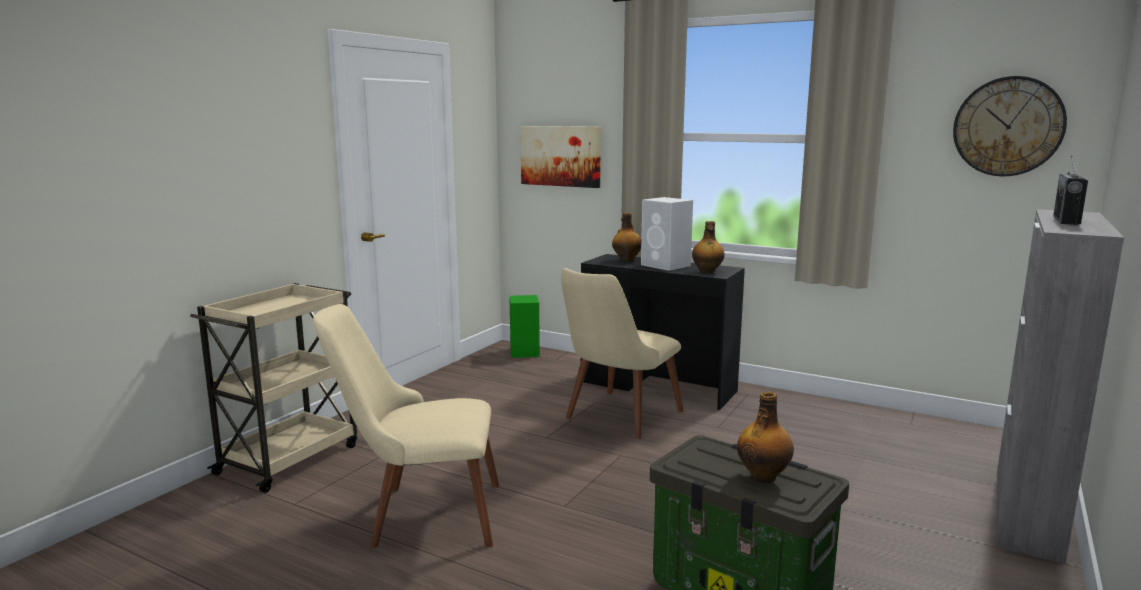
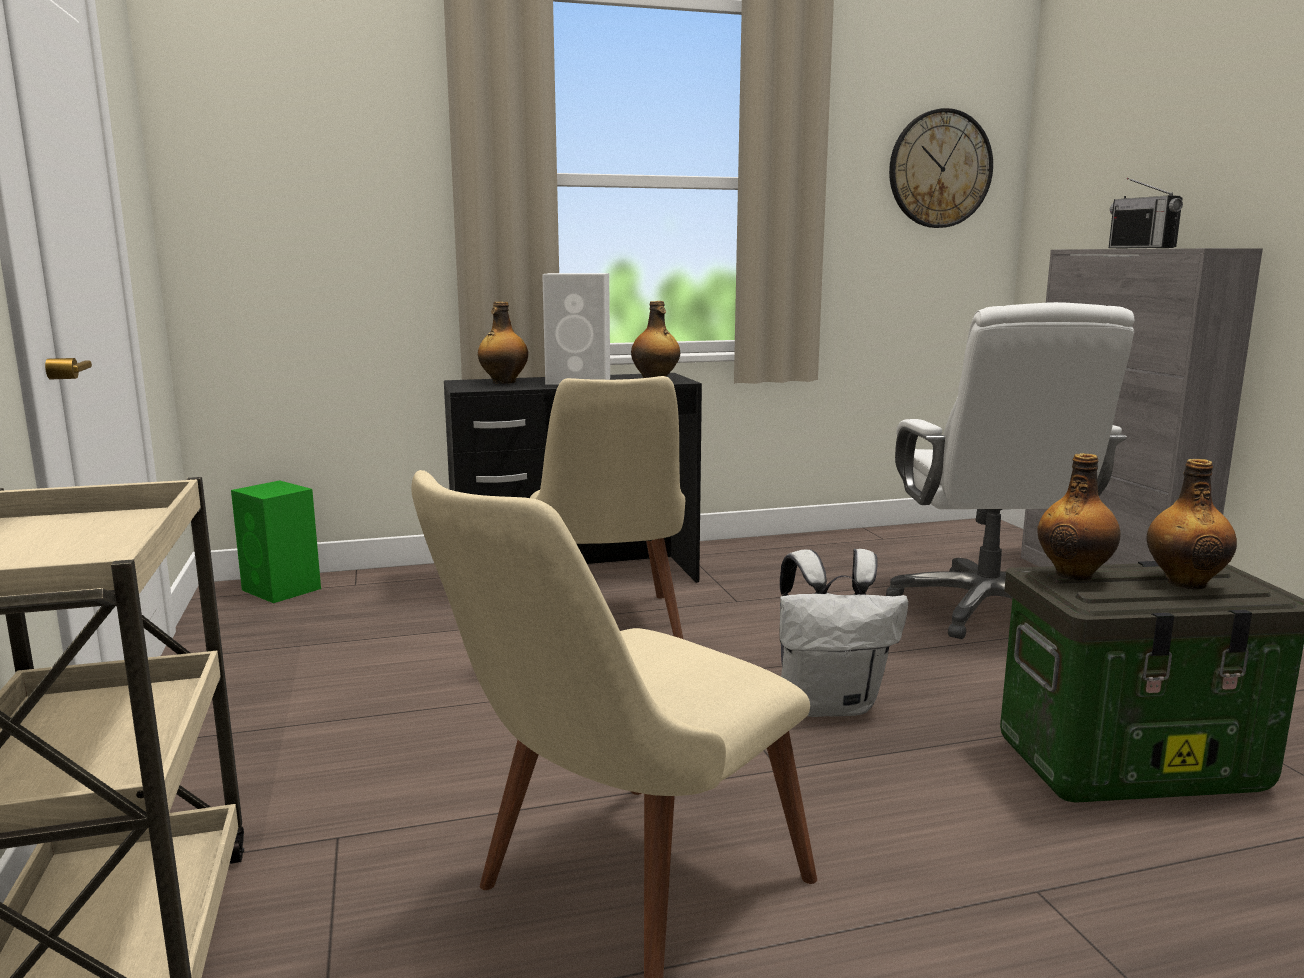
camera: 45 degrees left, 0 degrees up
(561, 156) = (311, 215): picture -> none
(649, 493) = (830, 704): none -> white backpack
(715, 449) = (1074, 574): none -> bottle
(871, 489) = (986, 609): none -> white office chair

